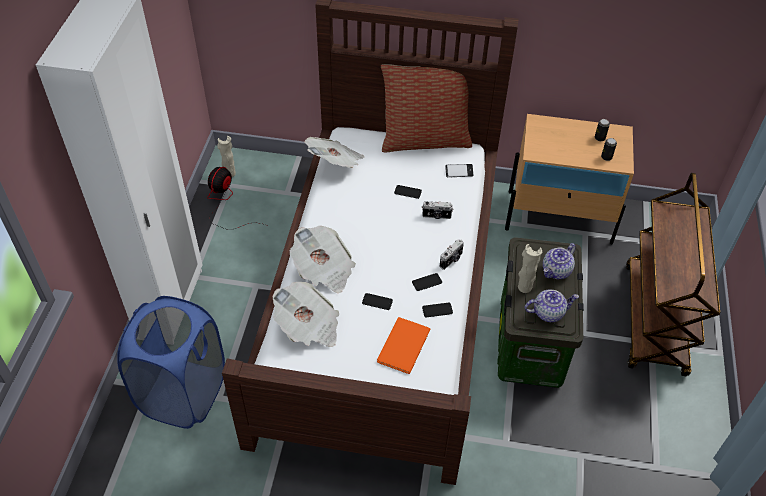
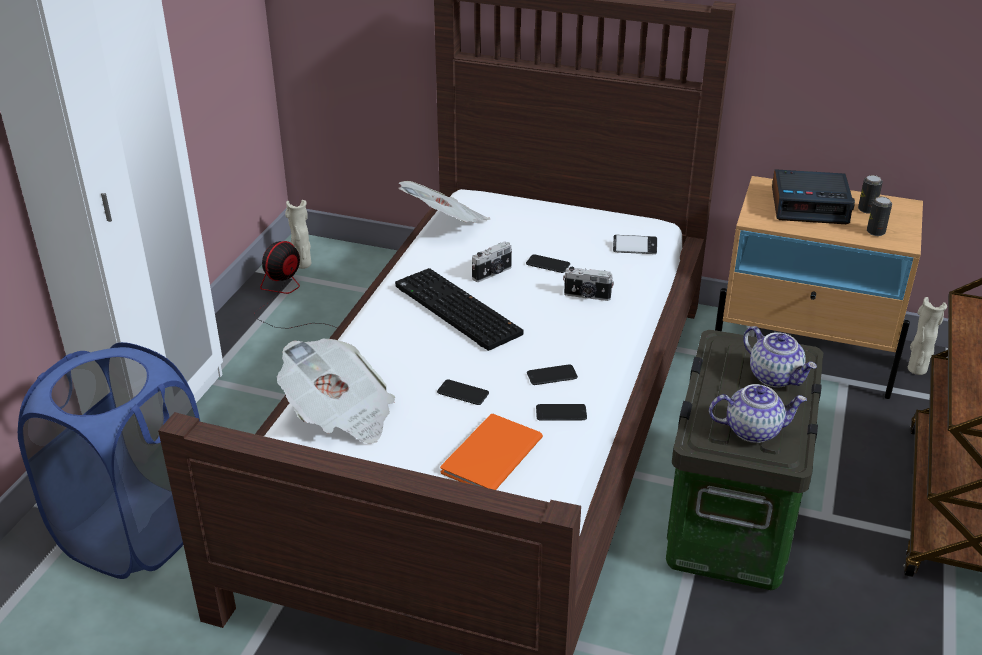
camera: 10 degrees right, 15 degrees down
(324, 270) = (388, 346): newspaper -> none
(358, 237) = (454, 310): none -> keyboard
(425, 139) = (590, 209): pillow -> none
(451, 260) = (600, 351): camera -> camera (493, 273)
(524, 287) = (716, 392): beige vase -> beige vase (917, 369)
(556, 271) = (775, 377): teapot -> teapot turned 90 degrees counterclockwise
(565, 138) = (810, 205): none -> alarm clock

